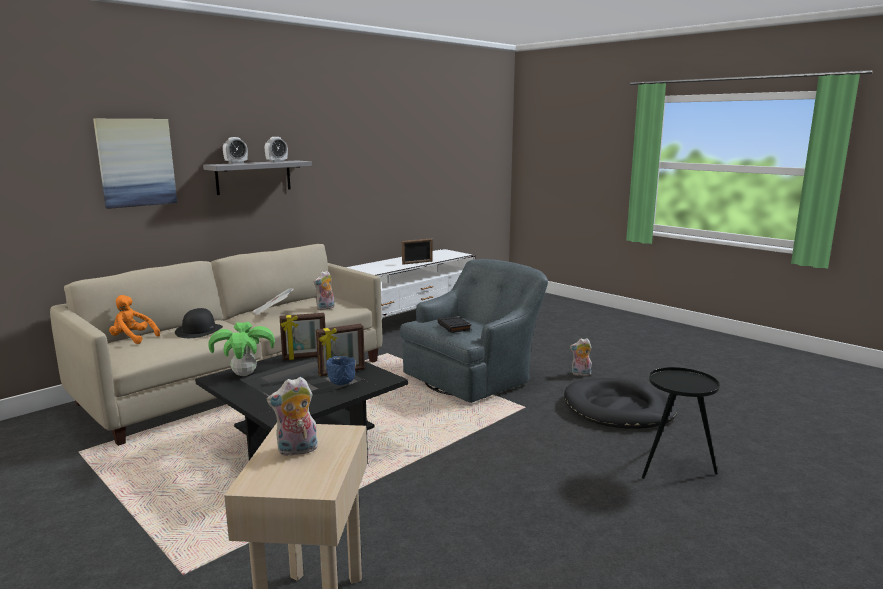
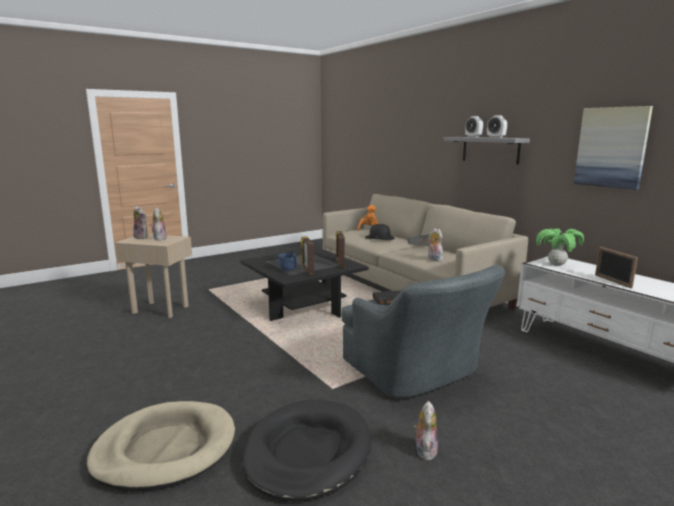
camera: 100 degrees right, 0 degrees up
(136, 162) = (425, 132): picture -> picture (611, 147)
(244, 374) = (317, 253): potted plant -> potted plant (556, 265)
(279, 477) = (142, 237): none -> plush toy
(674, 467) = (165, 449): black side table -> beige dog bed

